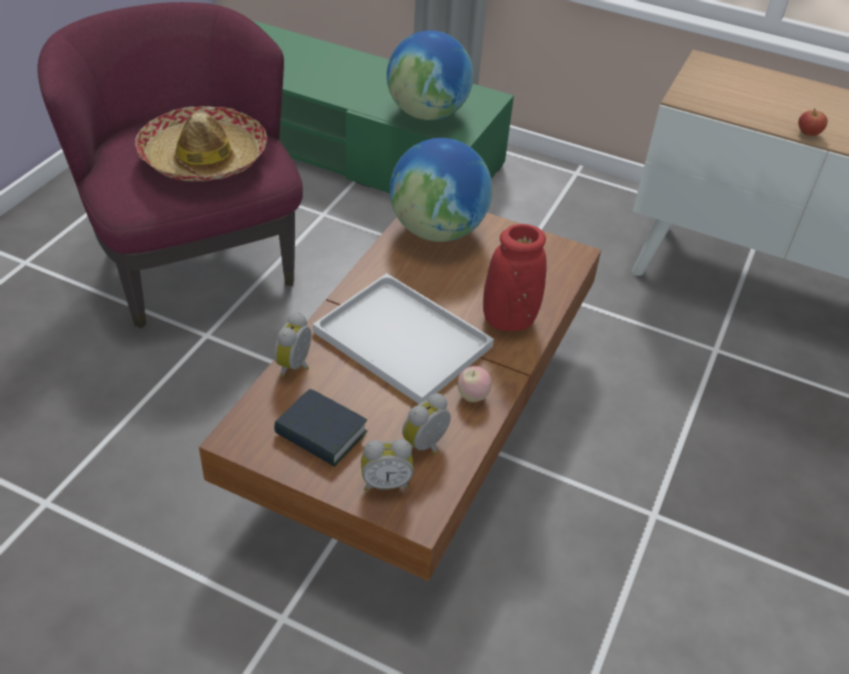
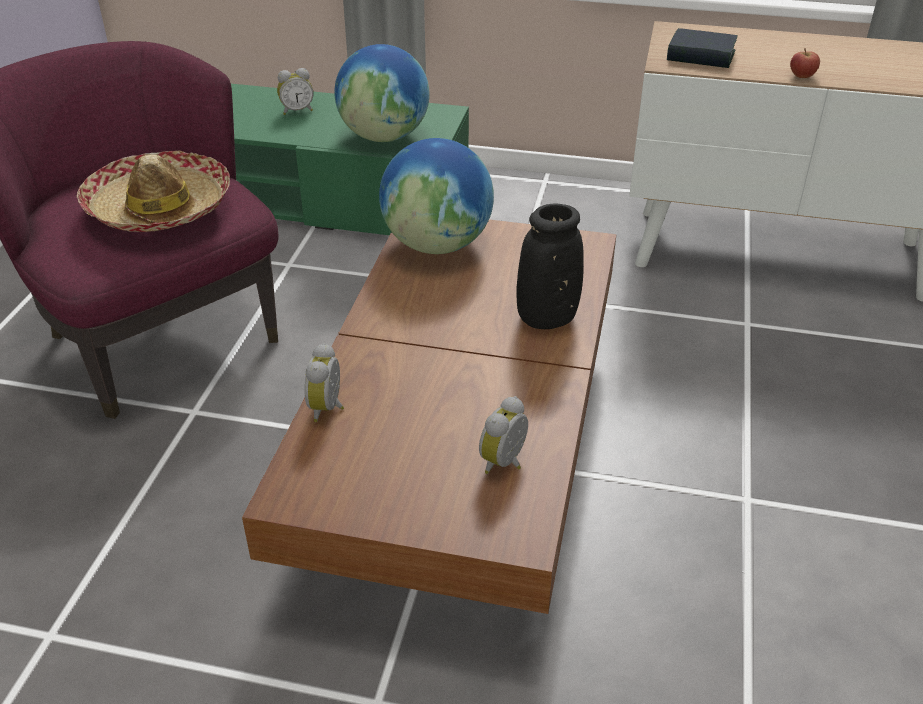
camera: 10 degrees left, 5 degrees down
(321, 434) = (381, 474): book -> book (701, 56)
(386, 482) = (474, 510): alarm clock -> alarm clock (297, 110)
(406, 340) = (443, 358): white tray -> none
(472, 396) = (537, 401): apple -> none
(509, 320) = (547, 318): red vase -> black vase

